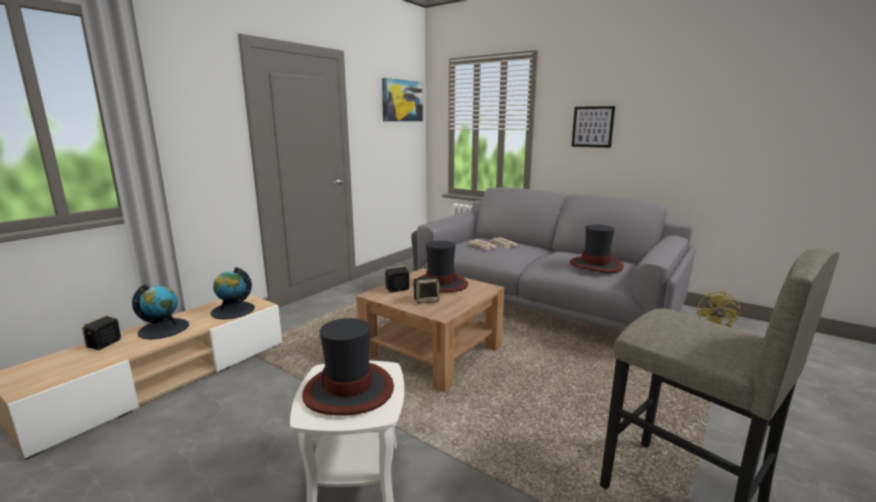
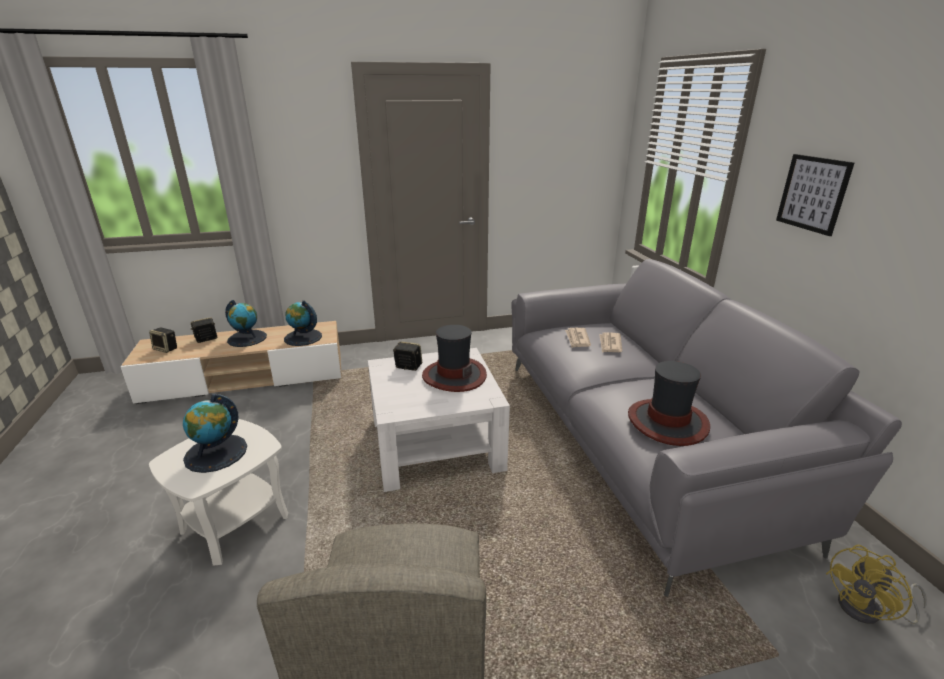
camera: 40 degrees right, 10 degrees up
(349, 390) = (216, 453): hat -> globe
(402, 101) = (585, 120): picture -> none
(426, 300) = (408, 390): speaker -> speaker (166, 349)
(432, 352) = (435, 444): brown coffee table -> white coffee table

